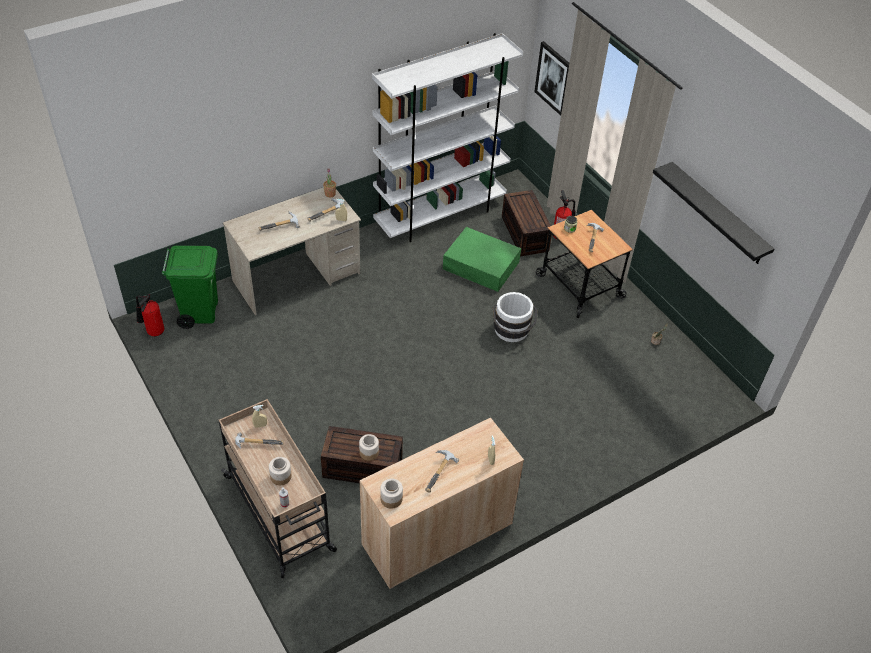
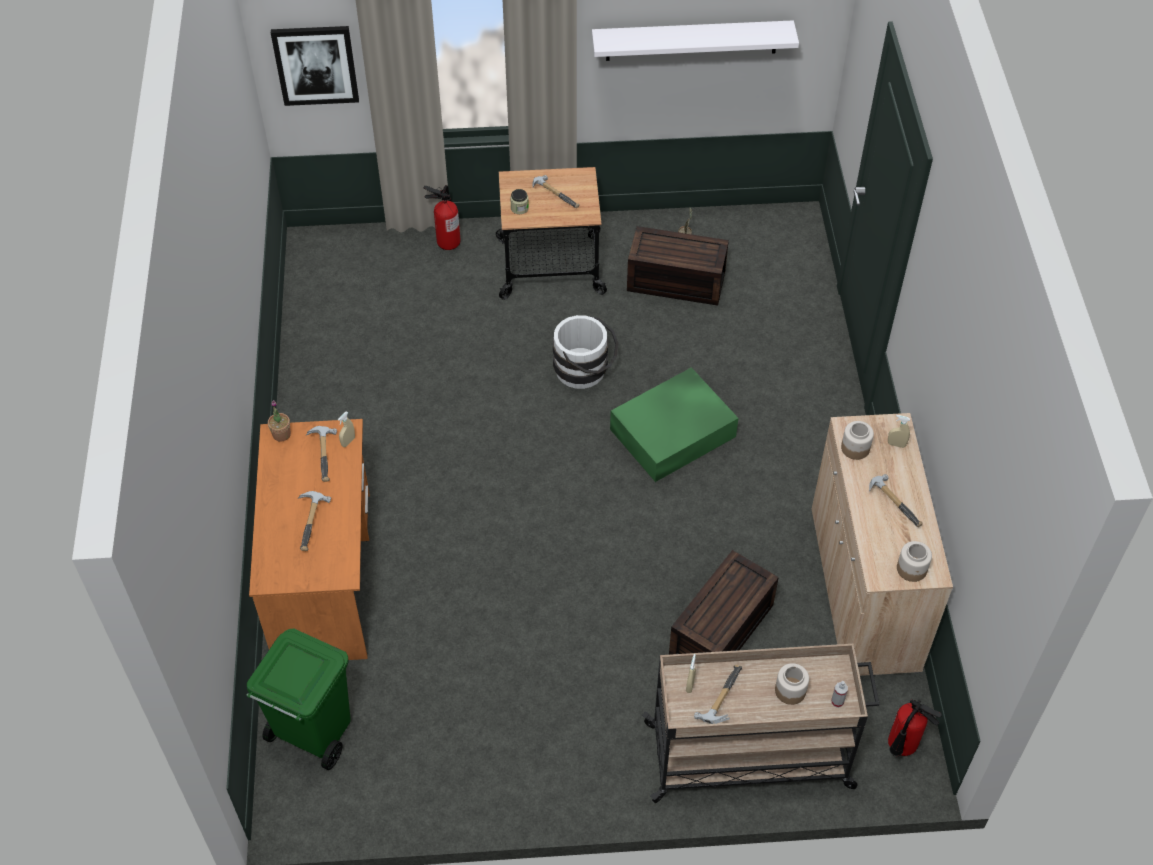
camera: 60 degrees left, 5 degrees up
(152, 332) = (314, 813): fire extinguisher -> fire extinguisher (901, 749)
(297, 278) = (324, 576): beige desk -> orange desk
(369, 452) = (739, 597): jar -> jar (855, 448)
(440, 215) = (316, 353): white bookcase -> none
(481, 266) = (447, 350): green storage box -> green storage box (674, 432)
(523, 233) = (416, 278): brown storage box -> brown storage box (674, 282)
(717, 214) = (691, 40): black shelf -> white shelf

